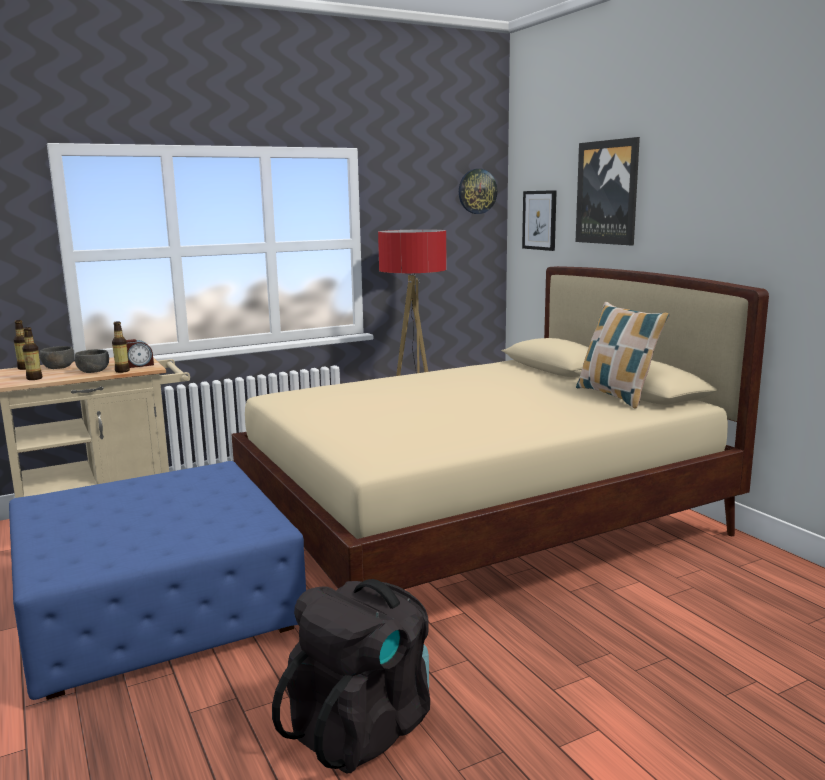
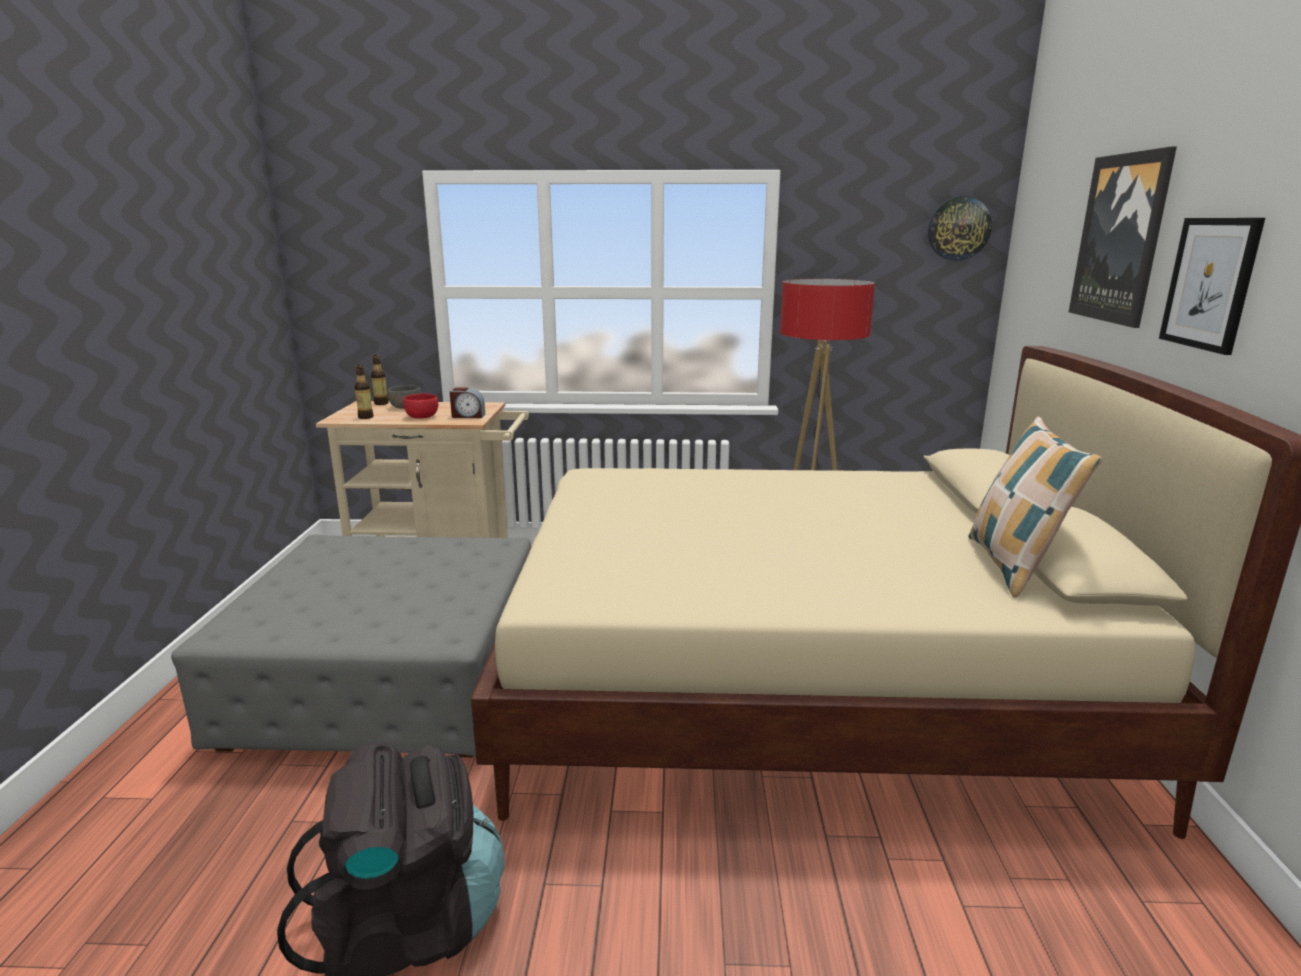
camera: 30 degrees right, 5 degrees up
(93, 371) = (422, 417): grey bowl -> red bowl
(122, 371) = (444, 421): bottle -> none
(158, 607) = (390, 681): blue ottoman -> grey ottoman
(539, 220) = (1037, 274): picture -> picture (1210, 283)

